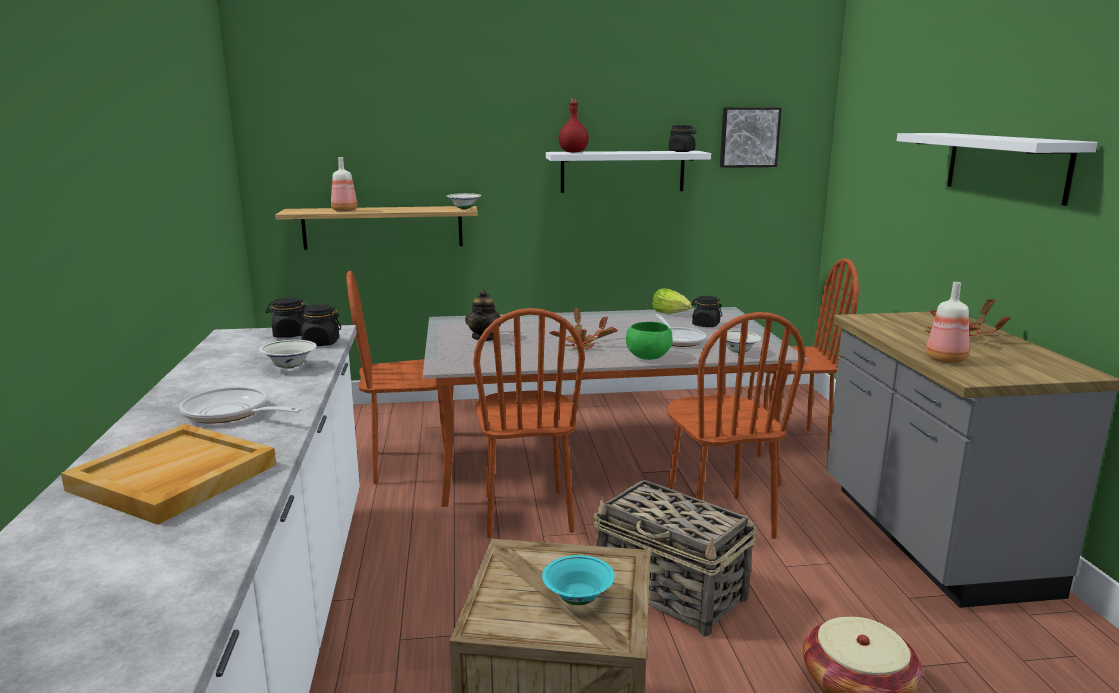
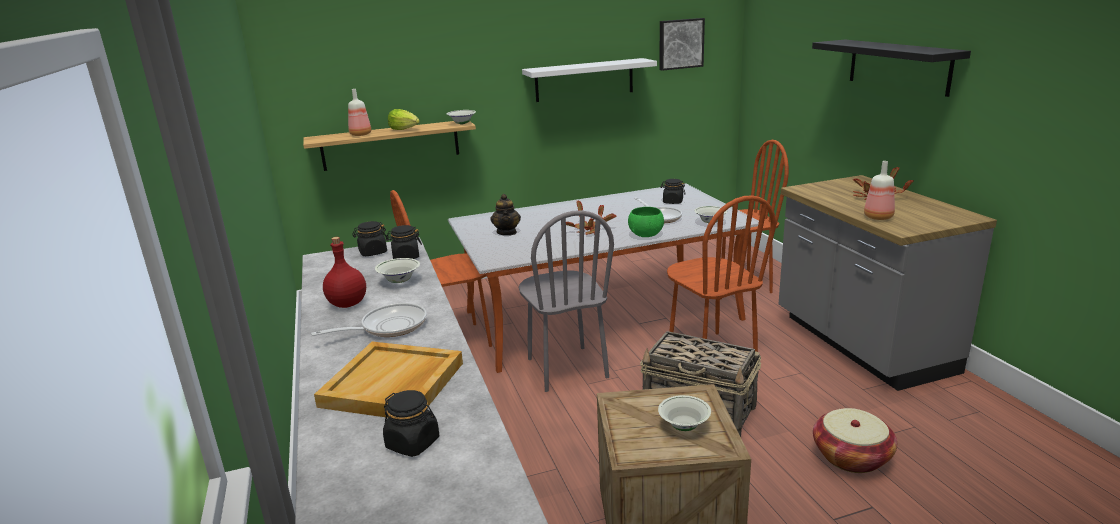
camera: 10 degrees left, 5 degrees up
(231, 413) = (388, 327): frying pan -> frying pan turned 135 degrees clockwise
(527, 513) = (566, 368): brown chair -> grey chair
(573, 152) = (546, 68): red bottle -> red bottle (347, 304)
(578, 599) = (684, 426): turquoise bowl -> white bowl
(671, 313) = (640, 194): lettuce -> lettuce (405, 129)
(682, 151) = (632, 60): black jar -> black jar (413, 443)
(1006, 166) = (898, 66): white shelf -> black shelf

